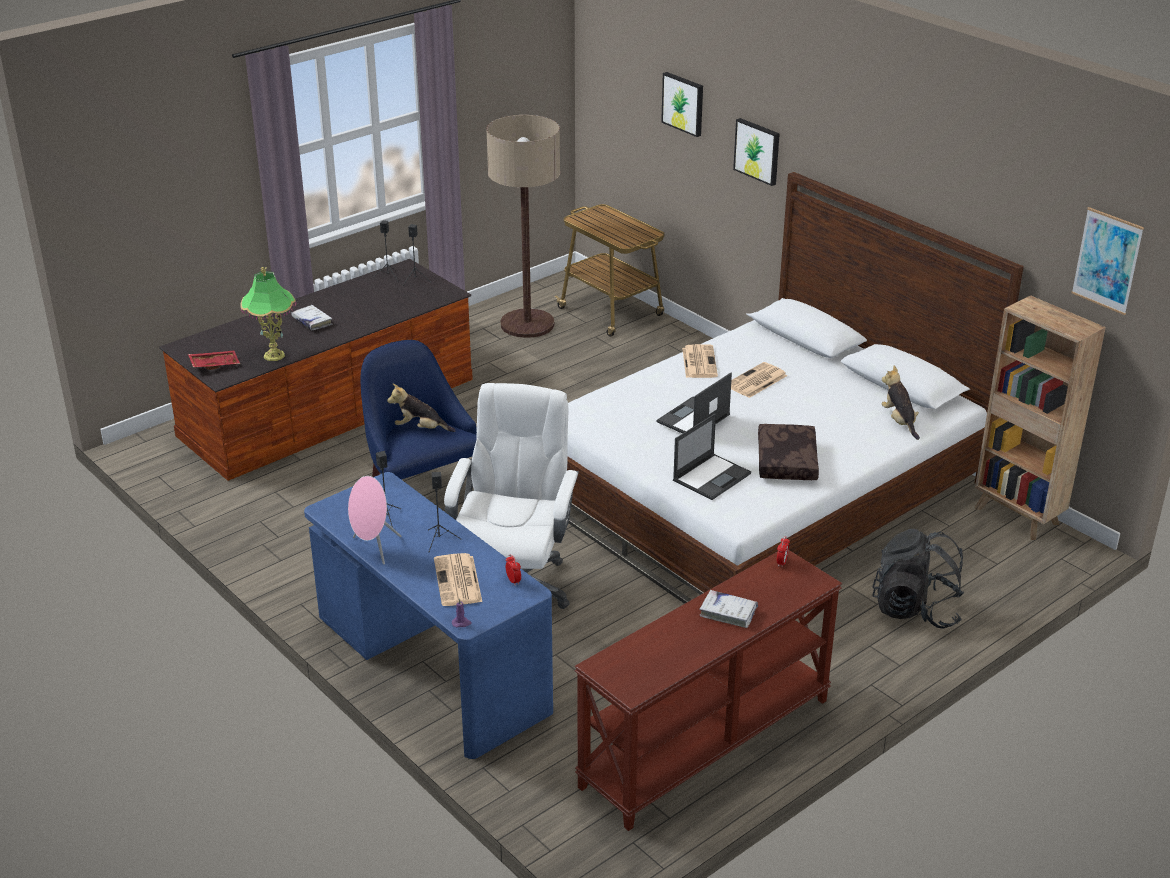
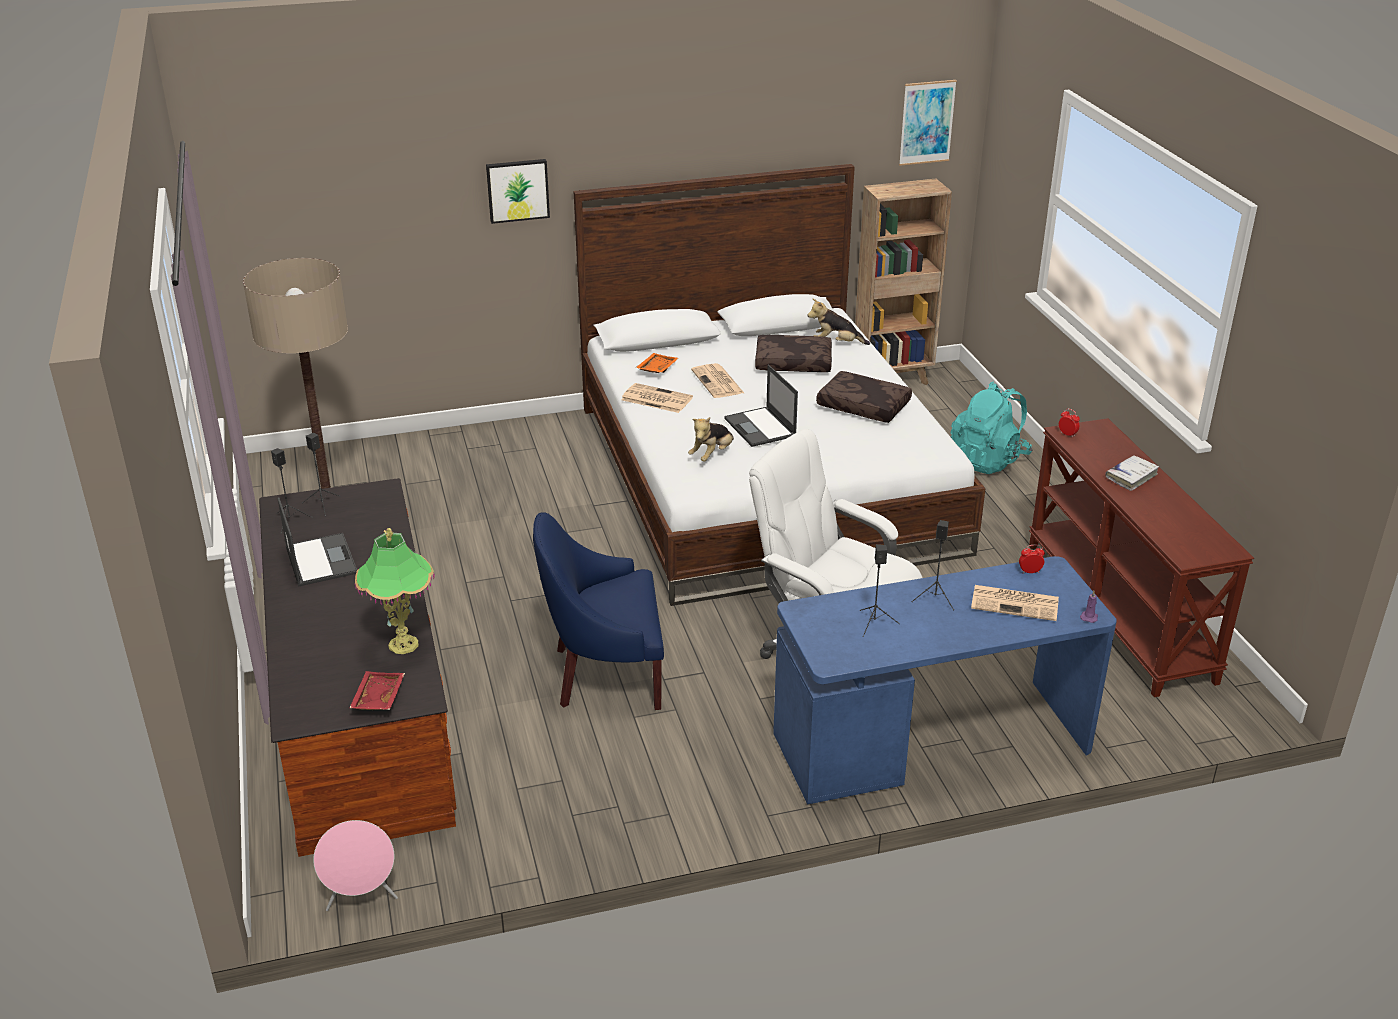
camera: 65 degrees left, 0 degrees up
(312, 322) = (345, 599): white book -> none
(374, 548) = (928, 643): pink speaker -> pink speaker (362, 898)
(421, 429) = (603, 600): plush toy -> plush toy (712, 455)
(612, 313) = (368, 461): cart -> none
(683, 103) = (395, 182): picture -> none
(712, 476) = (864, 446): laptop -> laptop (320, 560)
(751, 349) = (656, 369): none -> orange tray
(835, 408) = (794, 362): none -> brown pillow
(916, 609) = (988, 460): black backpack -> turquoise backpack

